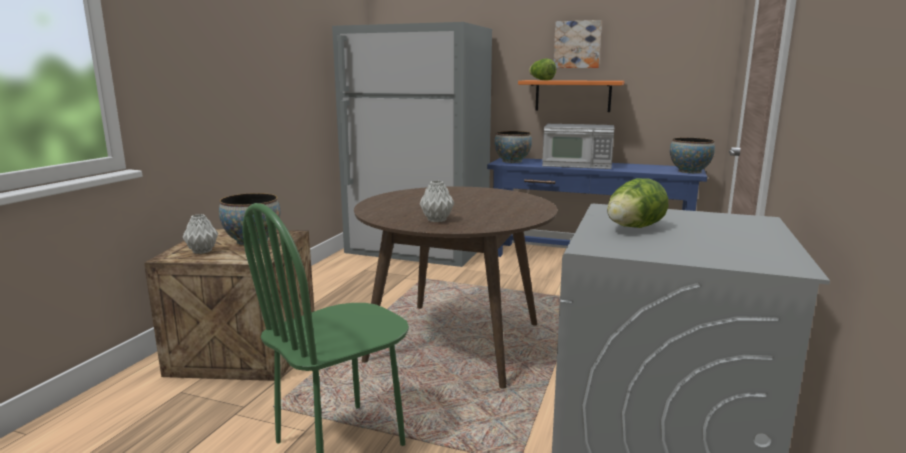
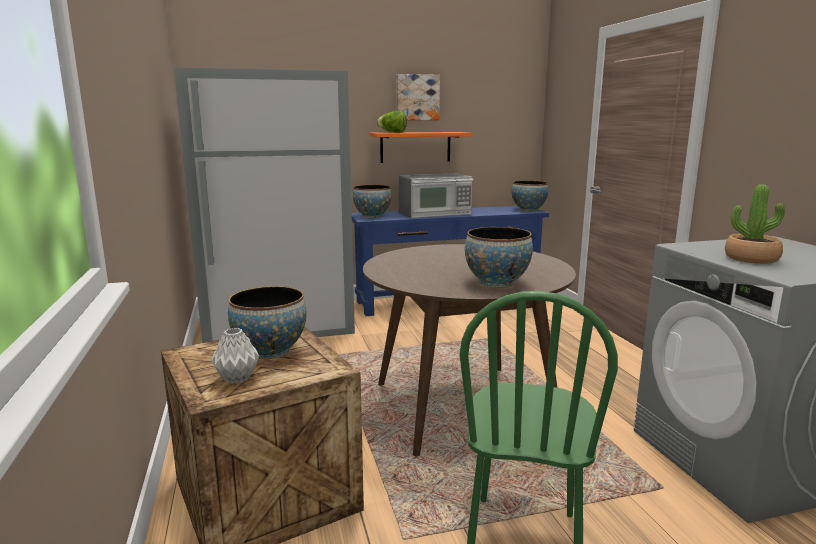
camera: 35 degrees left, 0 degrees up
(437, 220) = (496, 283): grey vase -> bowl
(633, 228) = (751, 258): lettuce -> potted plant

